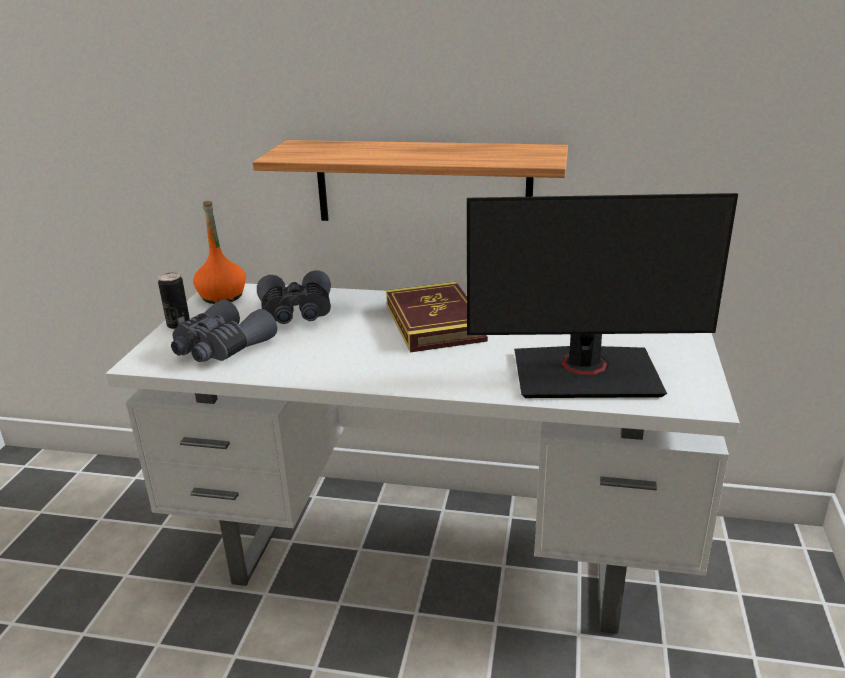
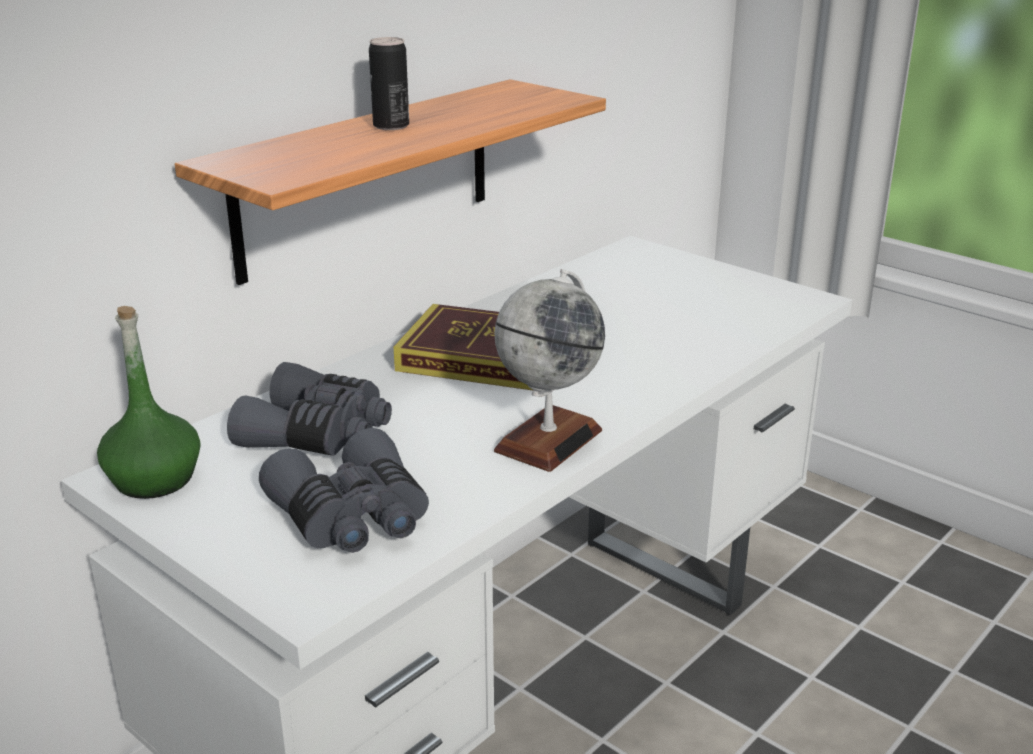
camera: 60 degrees left, 0 degrees up
(178, 324) = (206, 540): can -> can (391, 126)
(222, 296) = (155, 479): orange bottle -> green bottle
(349, 370) = (548, 440): none -> globe
(585, 373) = (703, 323): monitor -> none

